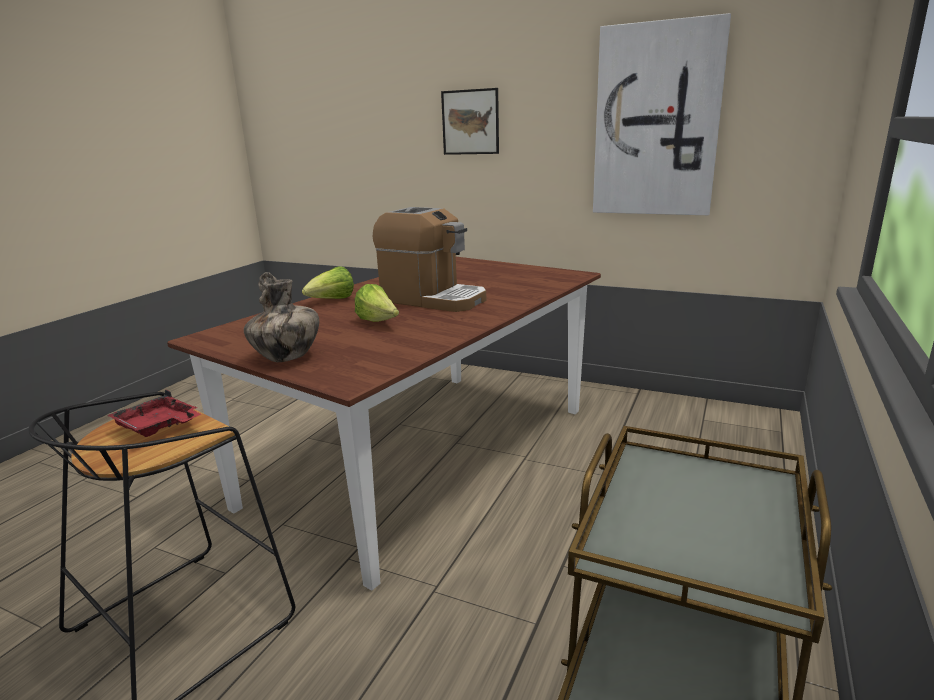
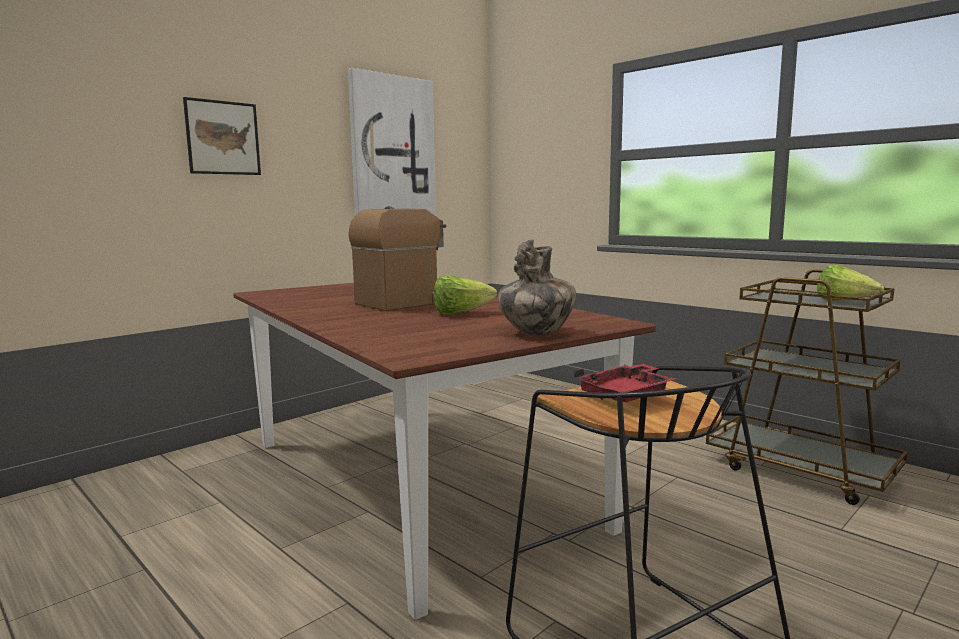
camera: 70 degrees left, 10 degrees down
(332, 301) = (344, 321): lettuce -> lettuce (844, 302)

